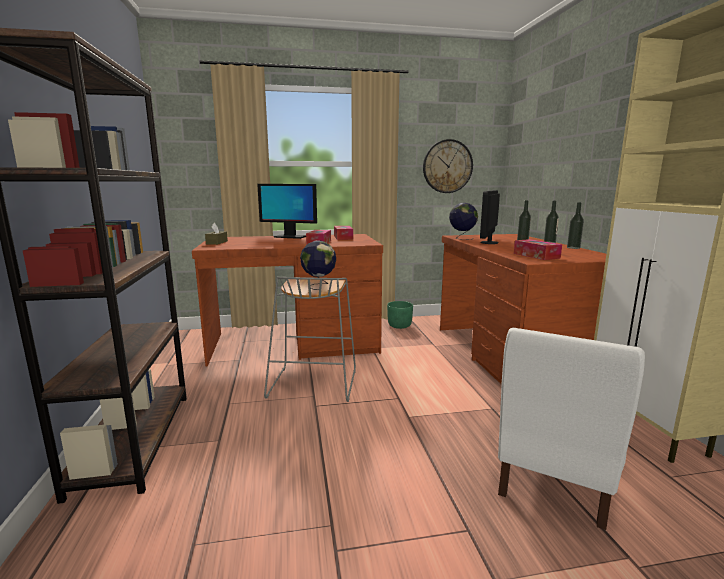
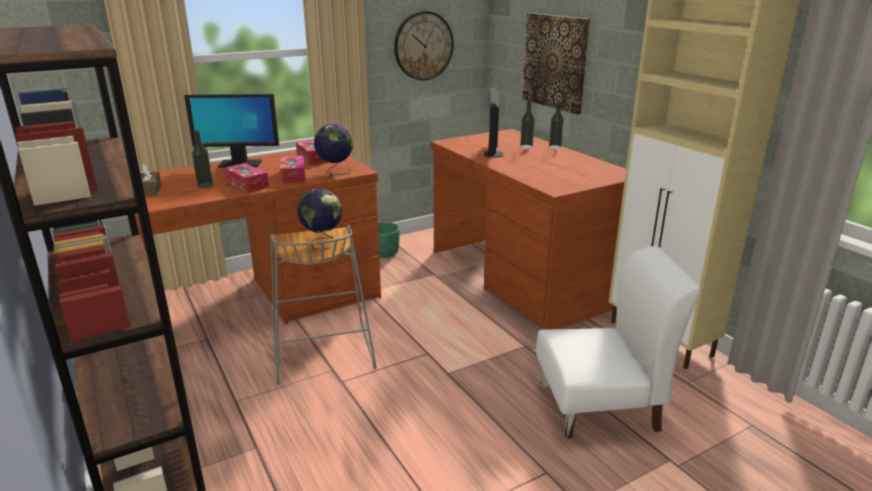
camera: 20 degrees left, 10 degrees up
(462, 238) = (458, 147): globe -> globe (335, 172)
(536, 256) = (555, 178): tissue box -> tissue box (247, 184)
(553, 478) = (599, 407): white chair -> white chair turned 105 degrees counterclockwise
(555, 171) = (555, 62): none -> picture
(573, 248) = (583, 157): bottle -> bottle (205, 185)

